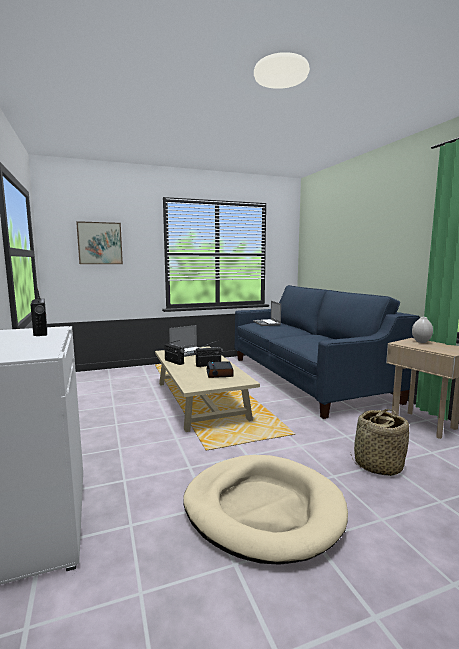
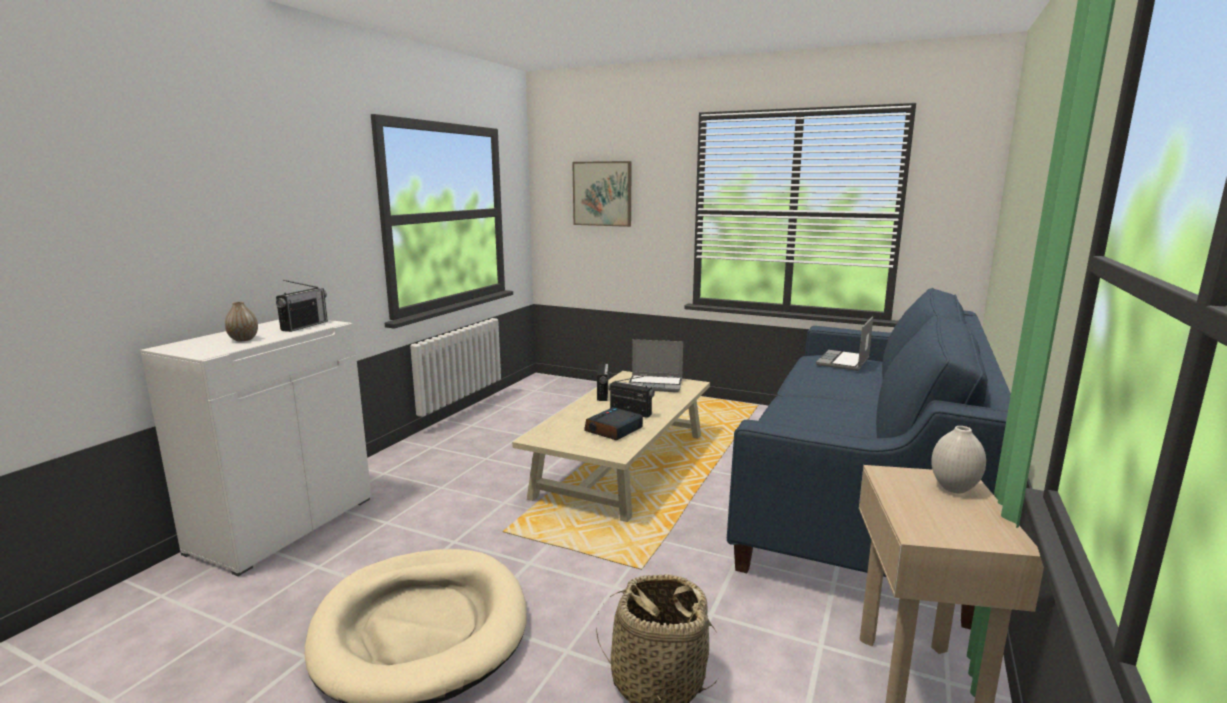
camera: 45 degrees right, 5 degrees up
(28, 344) = (243, 339): none -> vase

